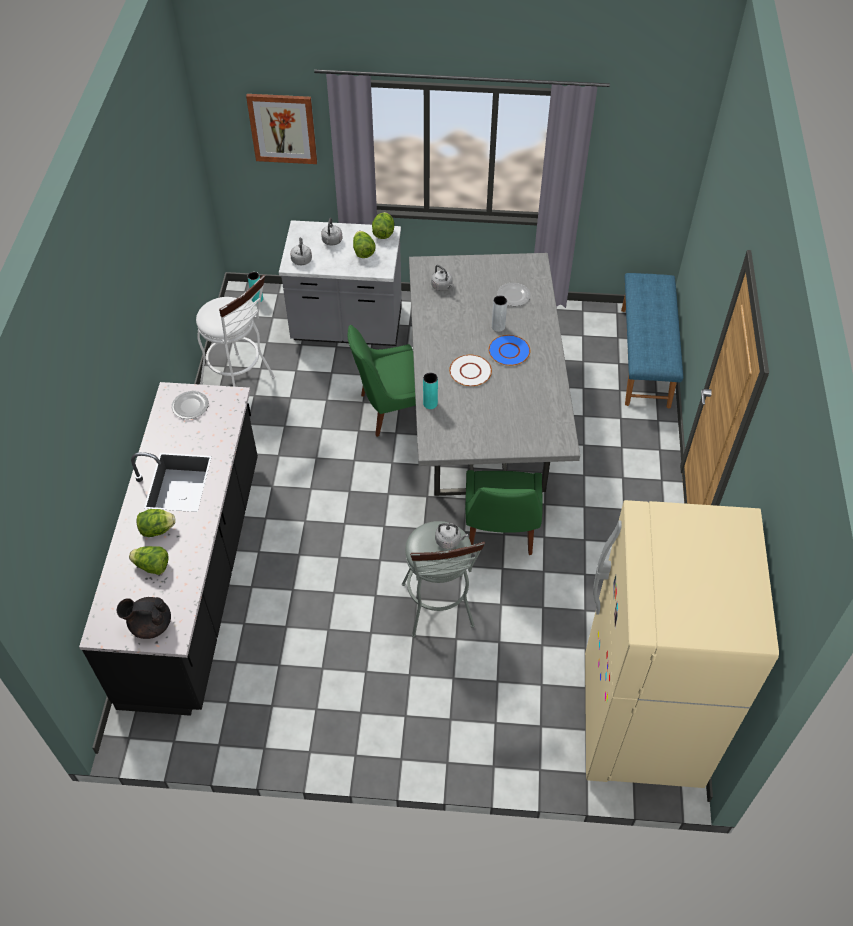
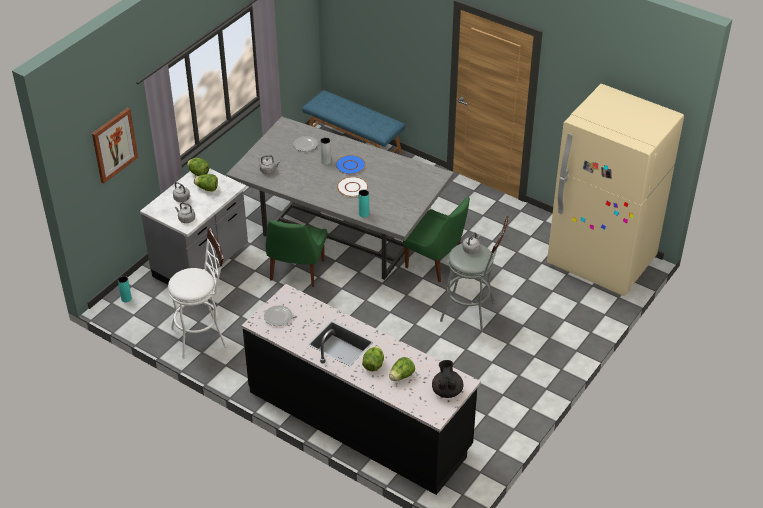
camera: 60 degrees left, 10 degrees down
(150, 625) = (447, 390): black teapot -> black teapot turned 150 degrees clockwise

